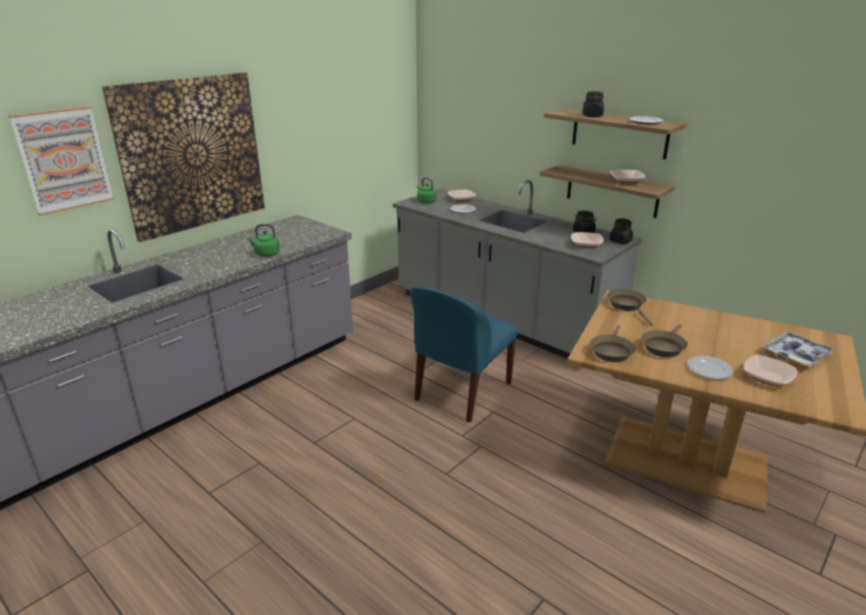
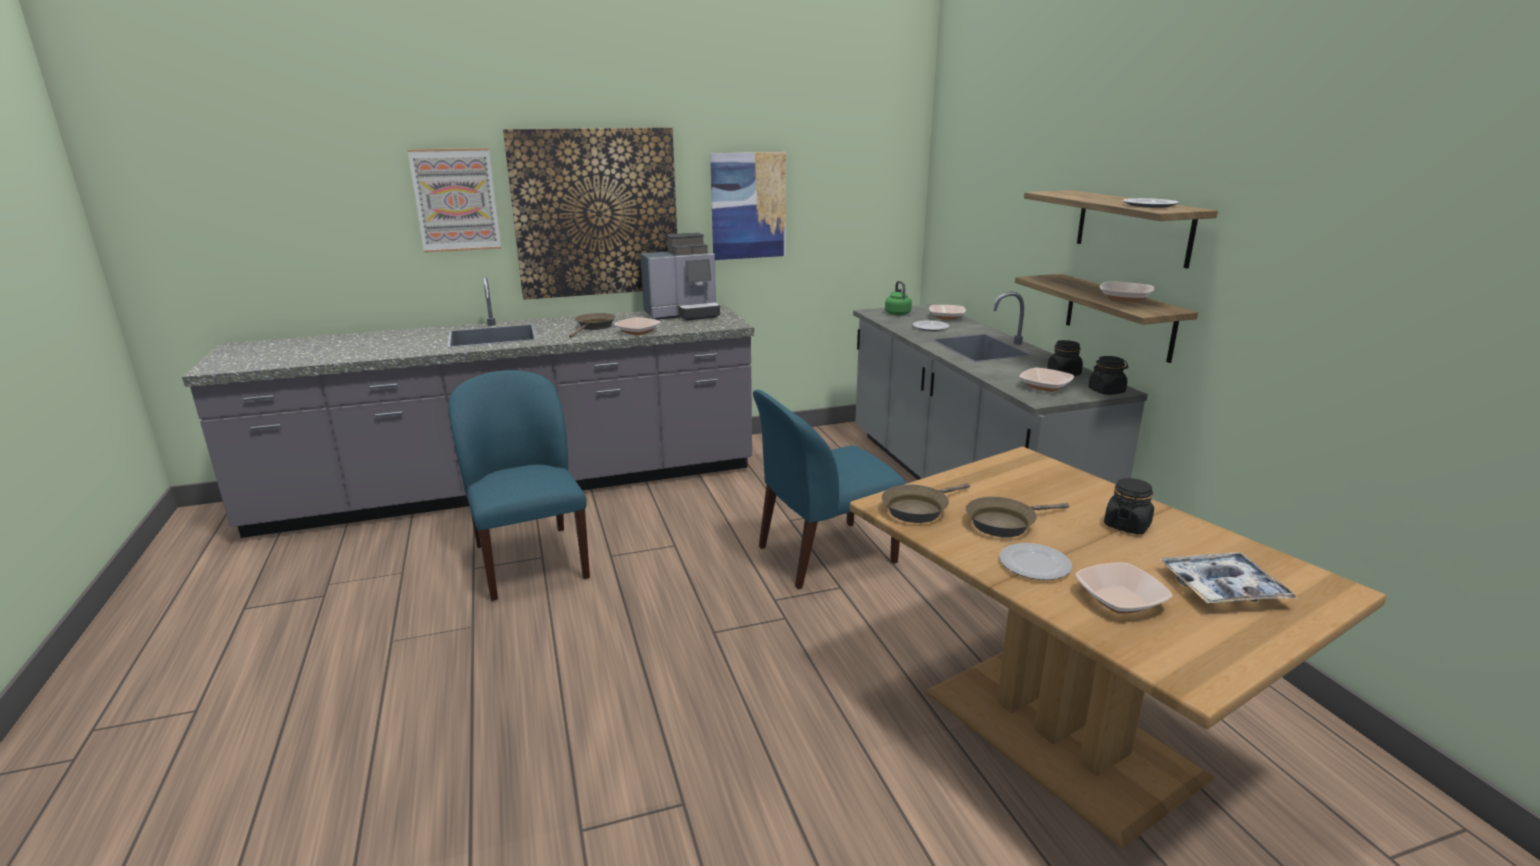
camera: 30 degrees right, 5 degrees down
(252, 469) = (530, 560): none -> blue chair
(266, 254) = (637, 332): green kettle -> bowl
(279, 230) = (683, 314): none -> coffee machine
(306, 132) = (748, 206): none -> picture
(592, 116) = (1085, 197): black jar -> black jar (1127, 525)
(627, 306) = (1022, 469): brown frying pan -> brown frying pan (594, 327)

